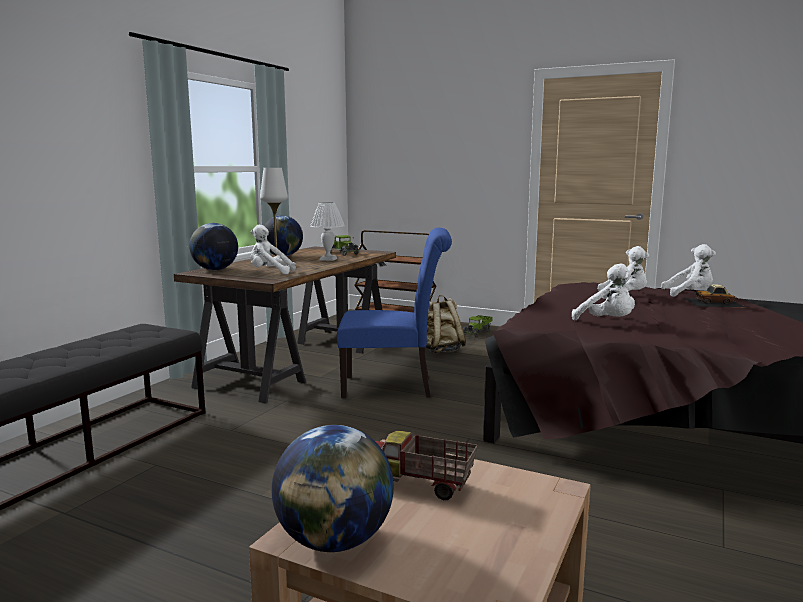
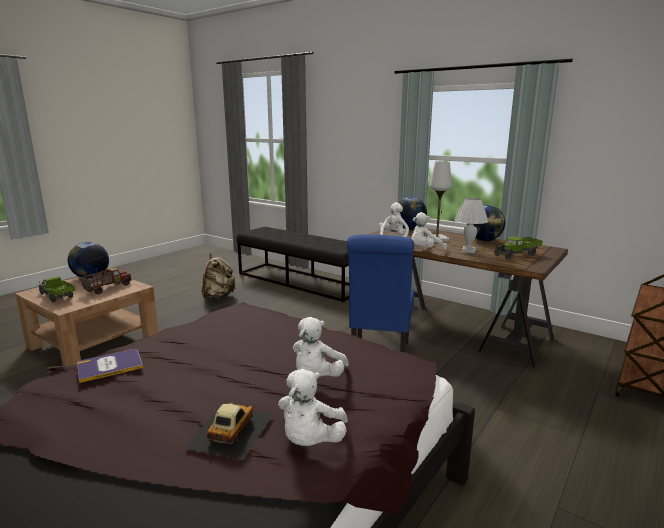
camera: 100 degrees right, 5 degrees up
(440, 351) = (500, 395): beige backpack -> beige backpack (218, 297)
(477, 332) = (615, 441): toy truck -> toy truck (57, 297)
(607, 322) = (210, 336): white plush toy -> white plush toy (425, 250)
(715, 336) = (110, 366): none -> book

